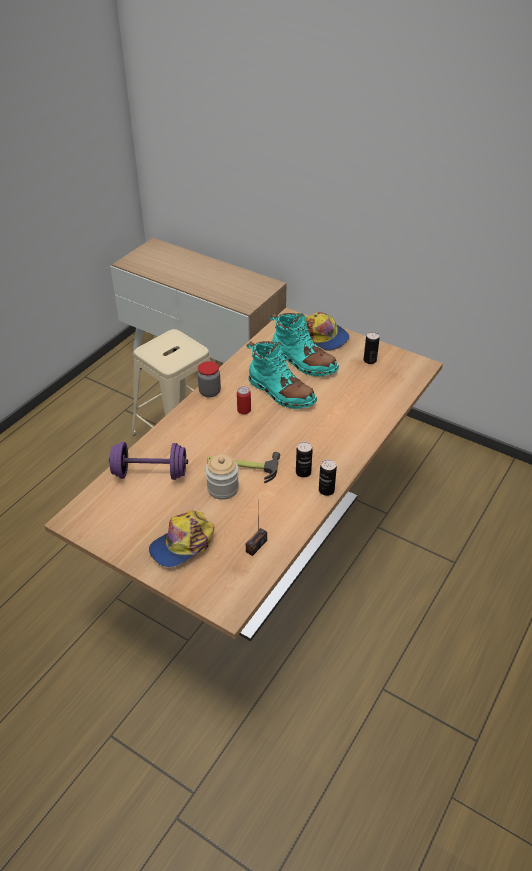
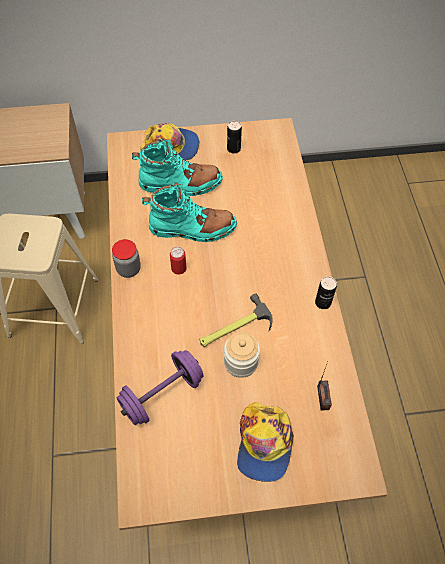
camera: 40 degrees left, 15 degrees up
(303, 472) = (289, 298): can -> none

